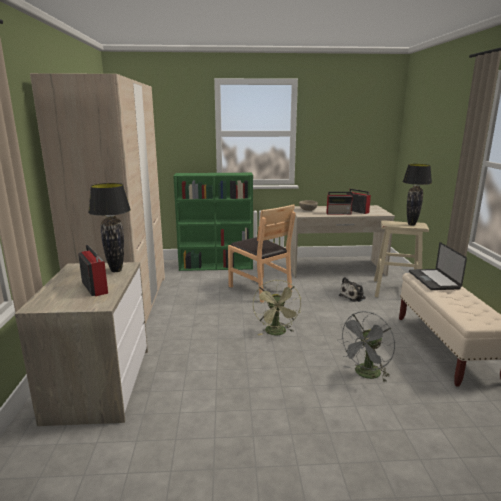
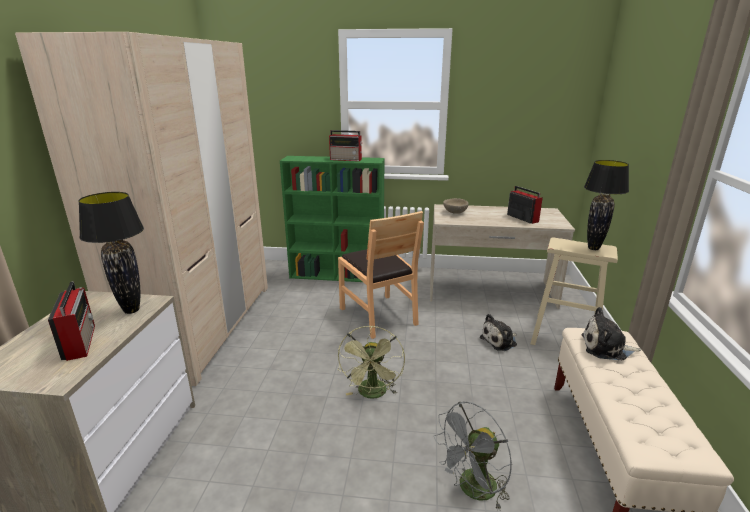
camera: 10 degrees right, 5 degrees up
(339, 213) = (495, 220): radio -> radio (346, 159)
(433, 280) = (606, 348): laptop -> plush toy

